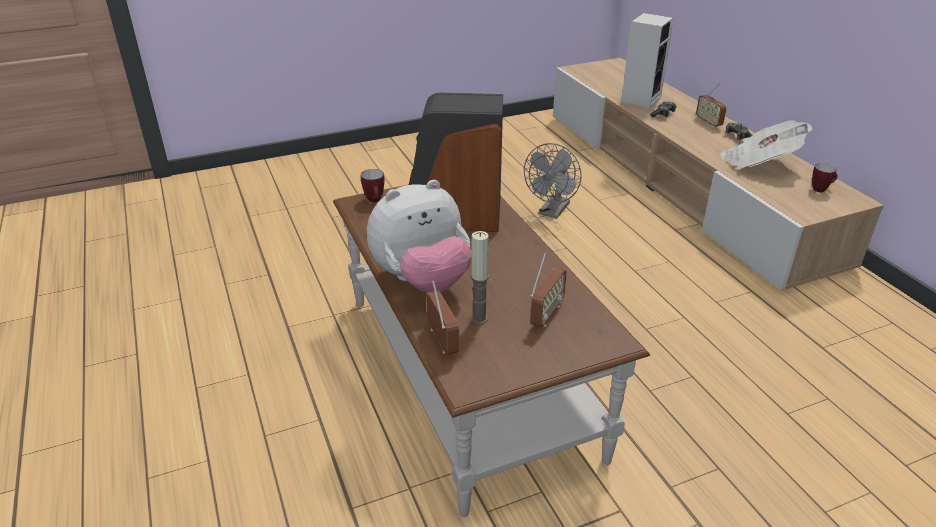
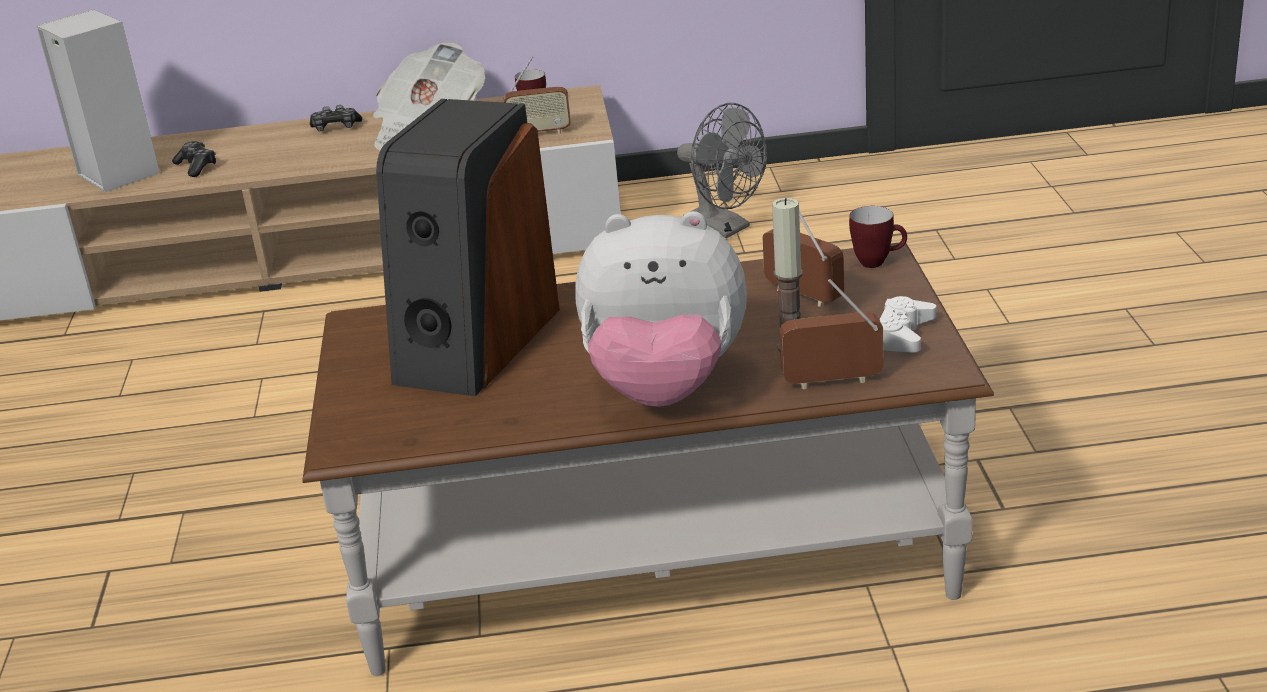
camera: 70 degrees left, 5 degrees down
(375, 201) = (359, 422): mug -> mug (878, 262)
(422, 281) = (665, 388): plush toy -> plush toy turned 105 degrees clockwise
(508, 363) = (902, 334): none -> white game controller
(552, 212) = (252, 397): grey fan -> grey fan (725, 228)
(708, 122) = (267, 139): radio -> radio (540, 133)

